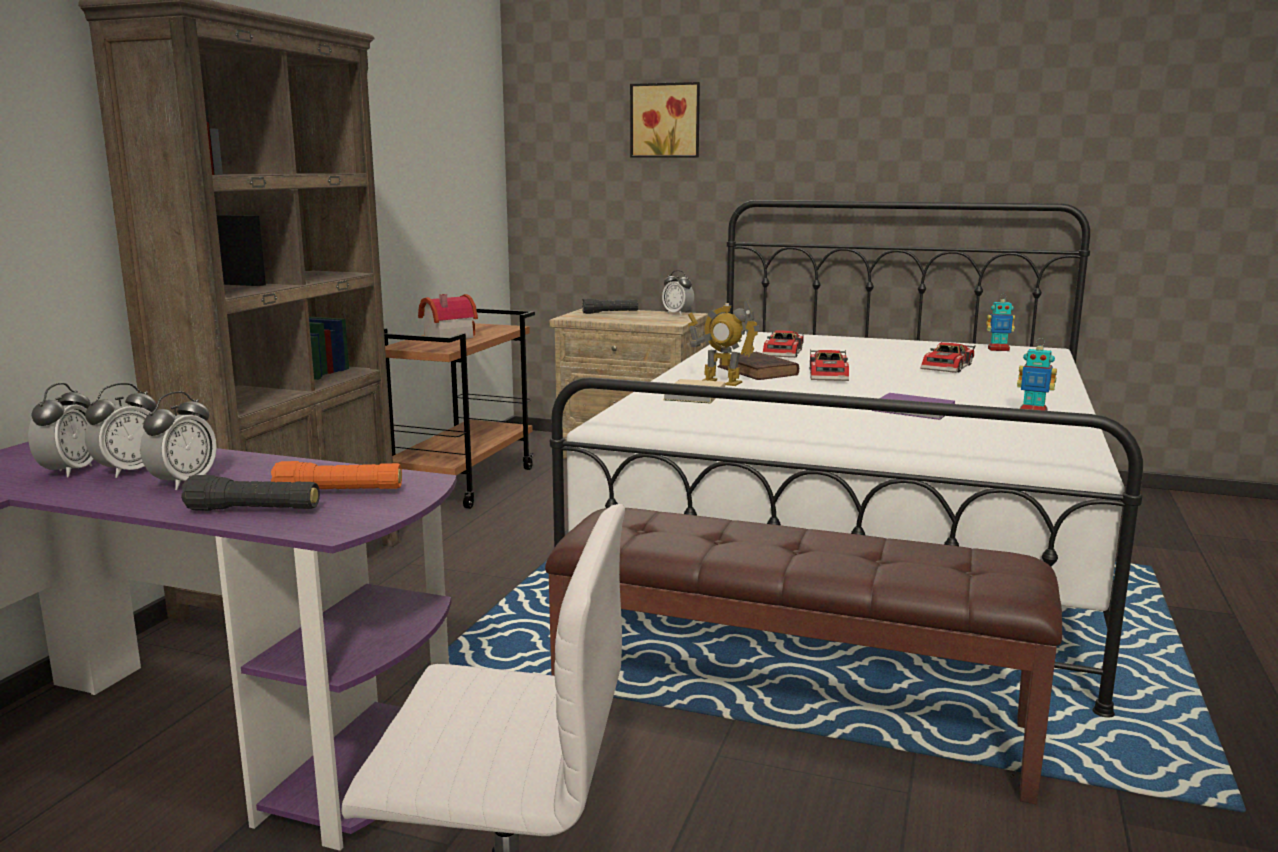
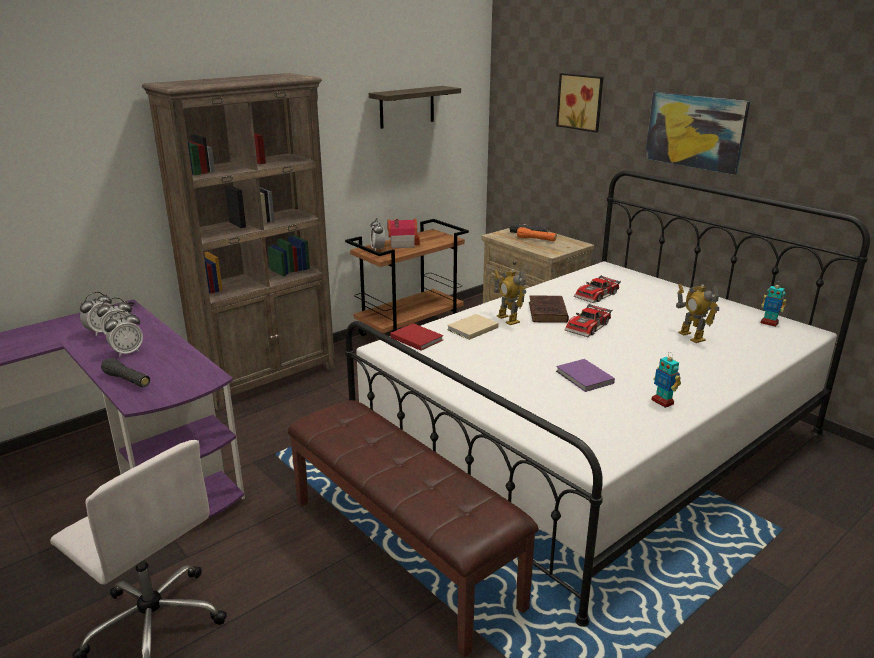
camera: 30 degrees right, 10 degrees up
(339, 493) = (171, 377): orange flashlight -> orange flashlight (536, 239)
(425, 128) = (407, 107): none -> shelf
(637, 412) = (416, 338): none -> red book
(677, 314) = (571, 242): alarm clock -> alarm clock (378, 249)
(843, 136) = (695, 131): none -> picture
(949, 367) = (691, 336): toy car -> toy robot

